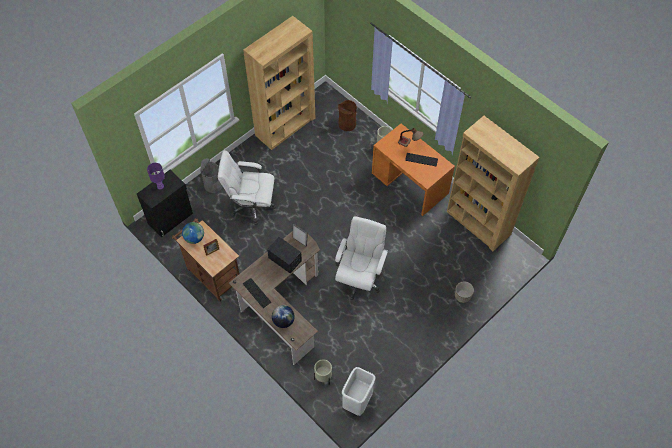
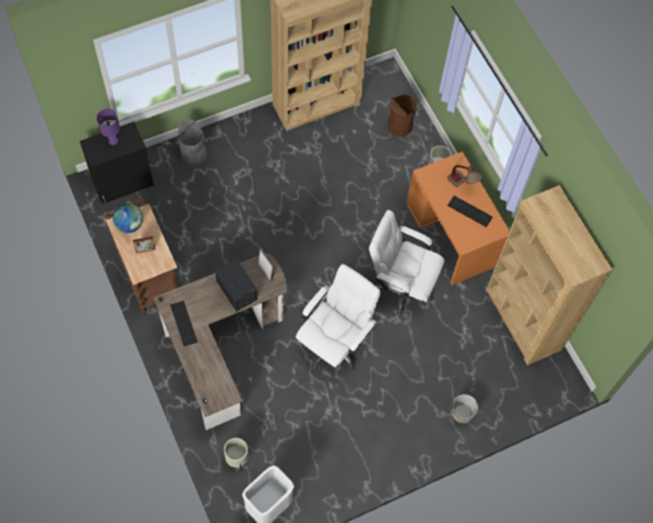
camera: 15 degrees right, 5 degrees up
(251, 206) = (232, 199): white office chair -> white office chair (400, 286)
(283, 321) = (203, 372): globe -> none

